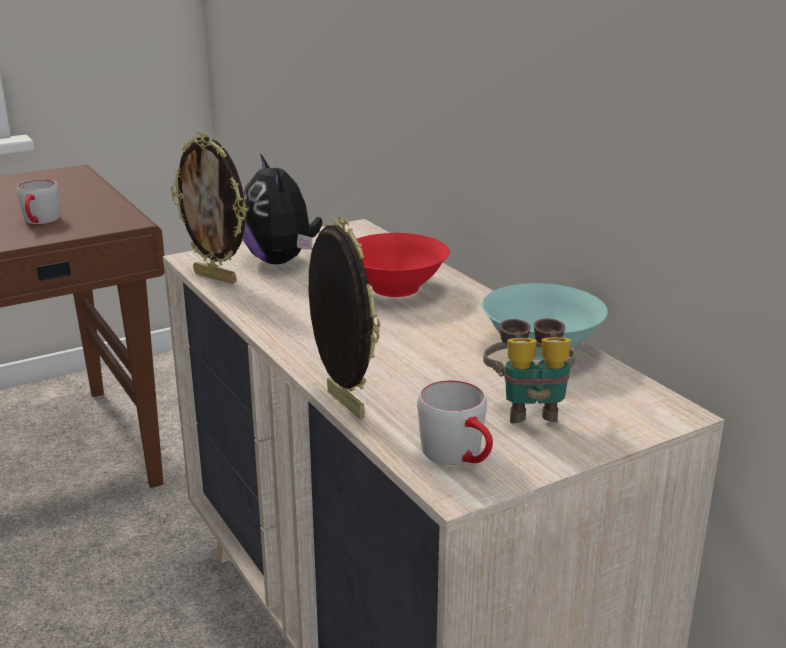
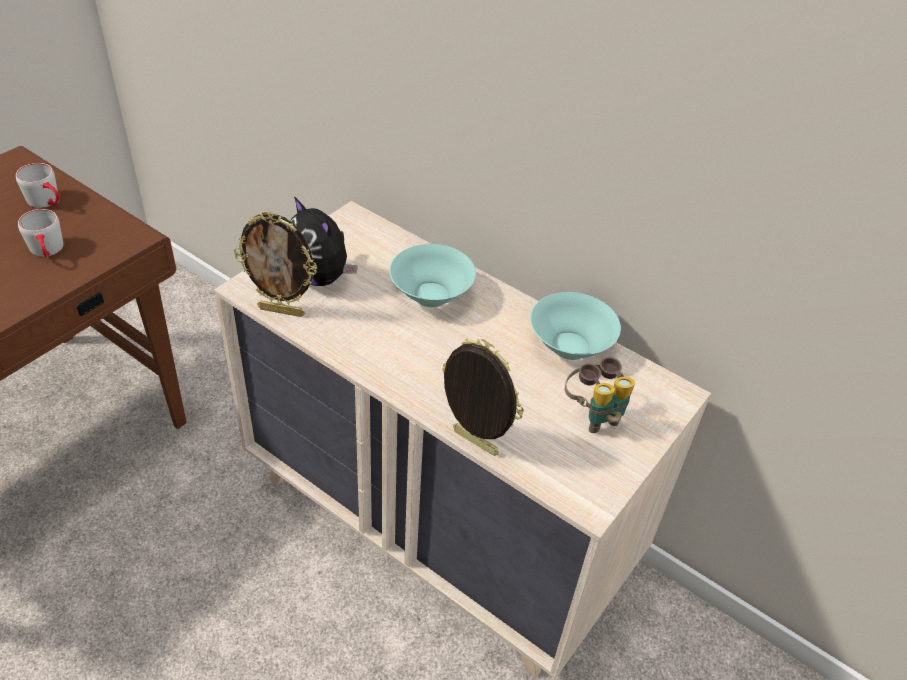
camera: 25 degrees left, 20 degrees up
(394, 288) = (431, 295): red bowl -> turquoise bowl
(460, 456) = (577, 475): grey mug -> grey mug (48, 202)

